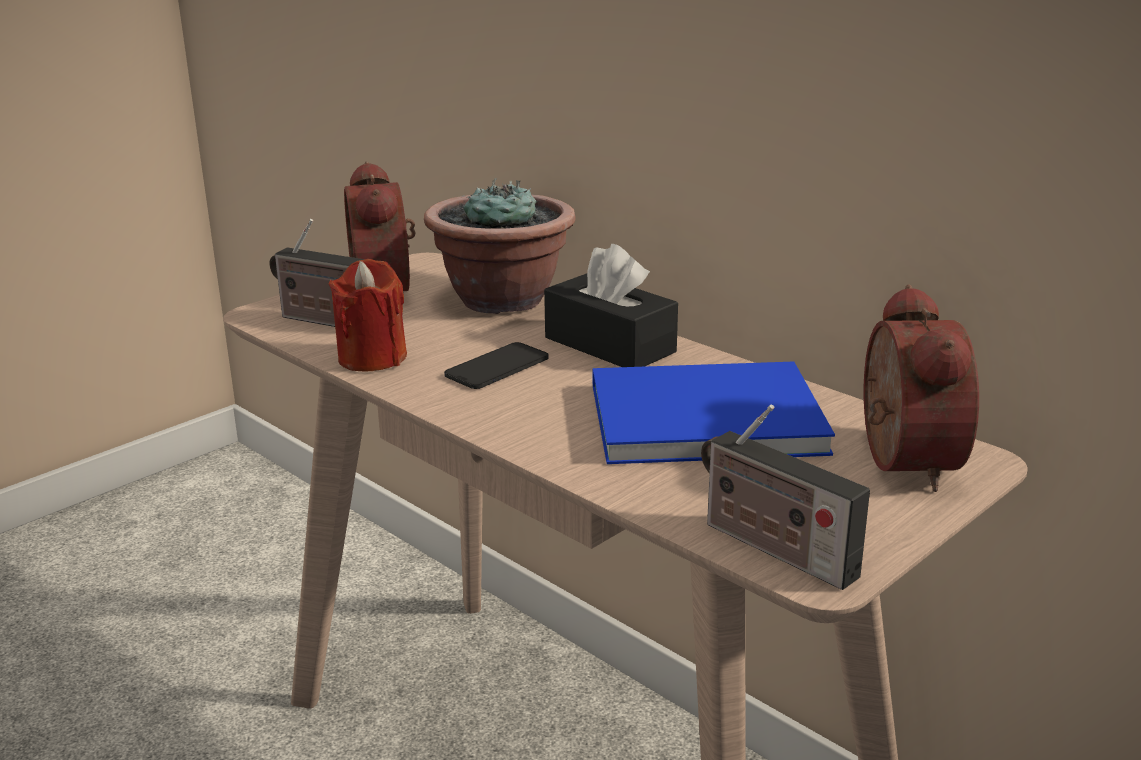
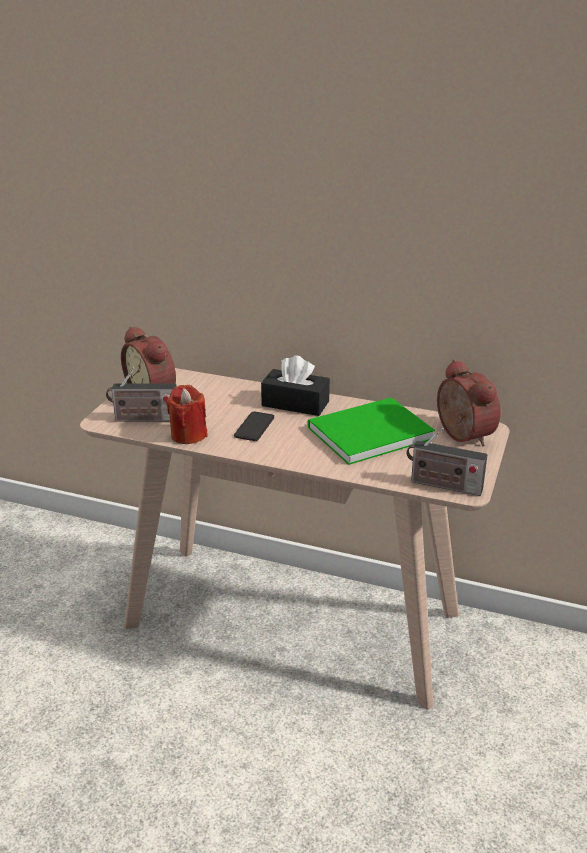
camera: 25 degrees left, 5 degrees up
(502, 300) = (219, 388): potted plant -> none
(697, 416) = (365, 432): blue book -> green book

